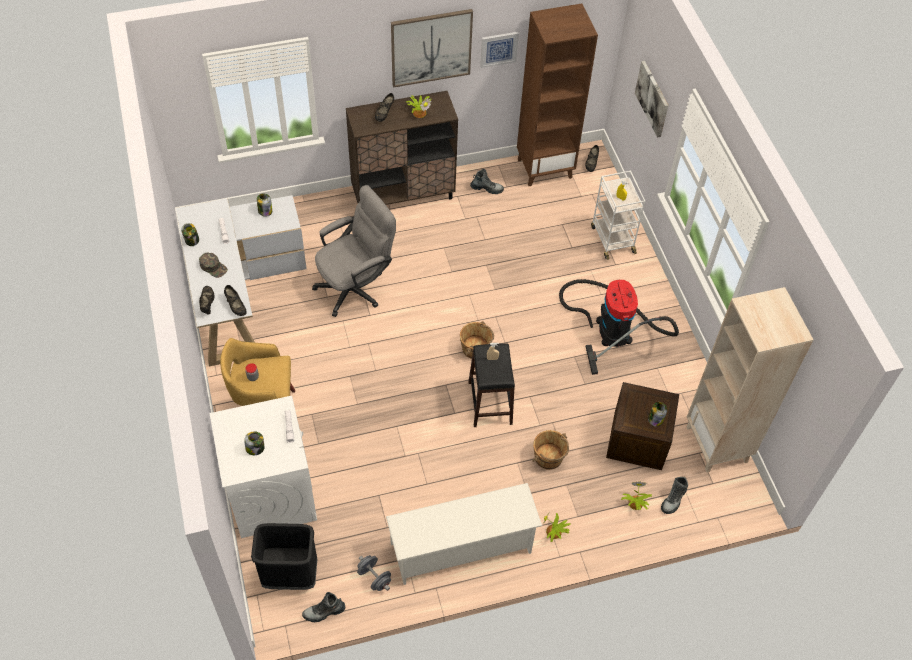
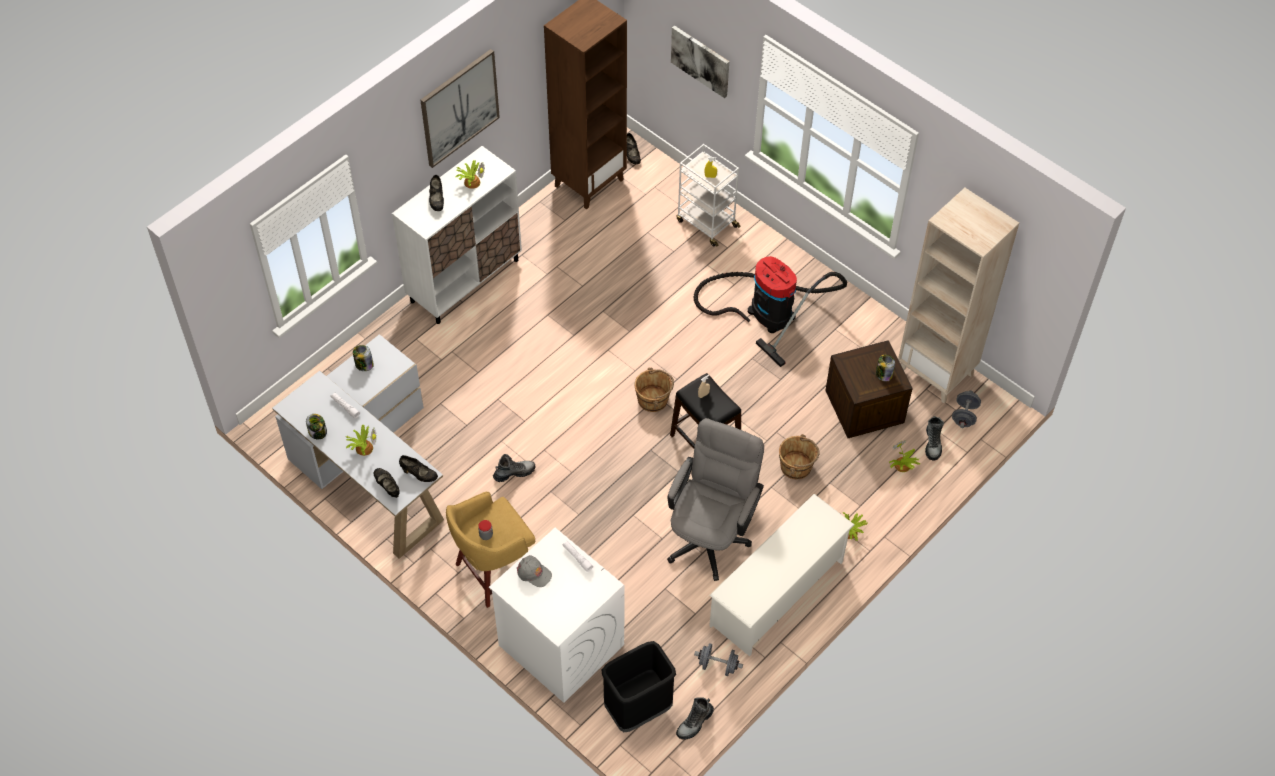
camera: 30 degrees left, 0 degrees up
(213, 267) = (363, 447): green cap -> potted plant
(249, 421) = (534, 573): none -> grey cap
(255, 448) = (560, 594): jar -> none
(356, 286) = (488, 399): grey office chair -> grey office chair (711, 534)
(403, 195) = (465, 280): brown cabinet -> white cabinet
(487, 188) = (546, 232): boot -> boot (514, 473)
(498, 49) = (519, 77): picture -> none
(716, 491) = (964, 415): none -> grey dumbbell

